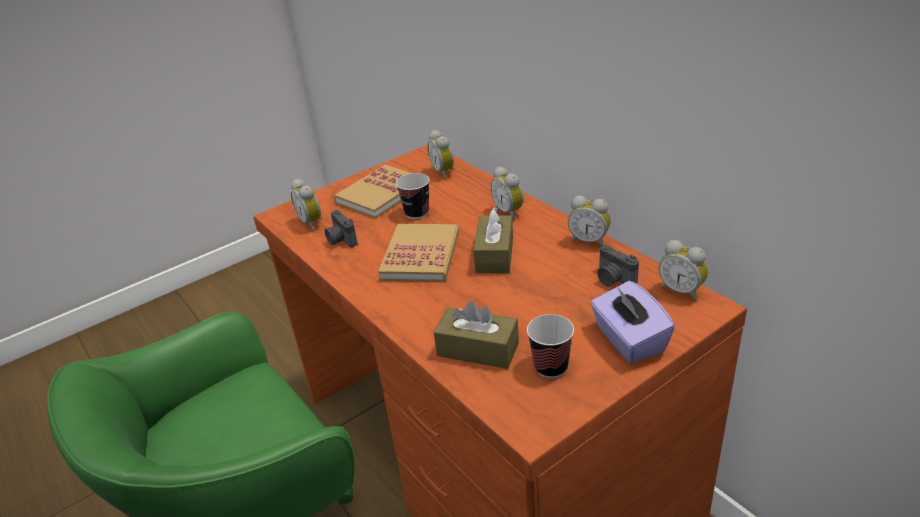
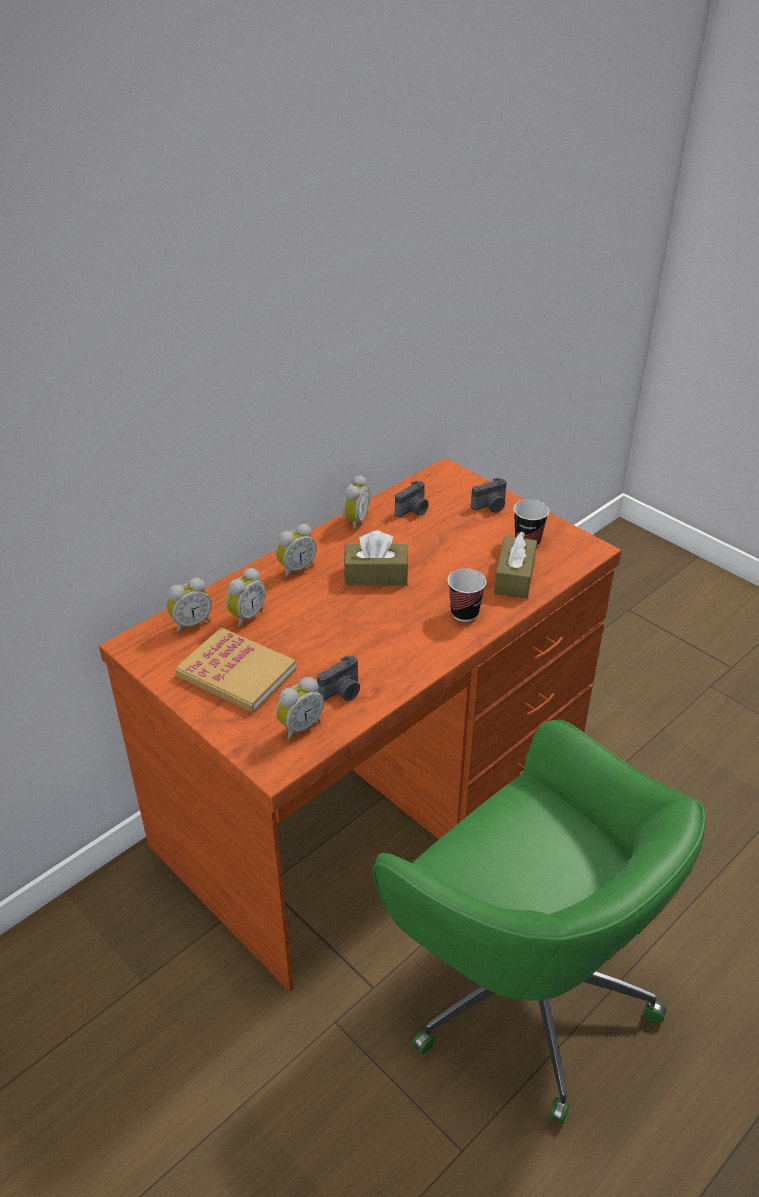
camera: 100 degrees left, 5 degrees up
(417, 213) = (288, 636): cup -> cup (464, 613)
(421, 256) = (376, 623): book -> none
(628, 340) = (490, 506): purple tissue box -> camera
(682, 291) = (427, 480): alarm clock -> alarm clock (246, 616)

